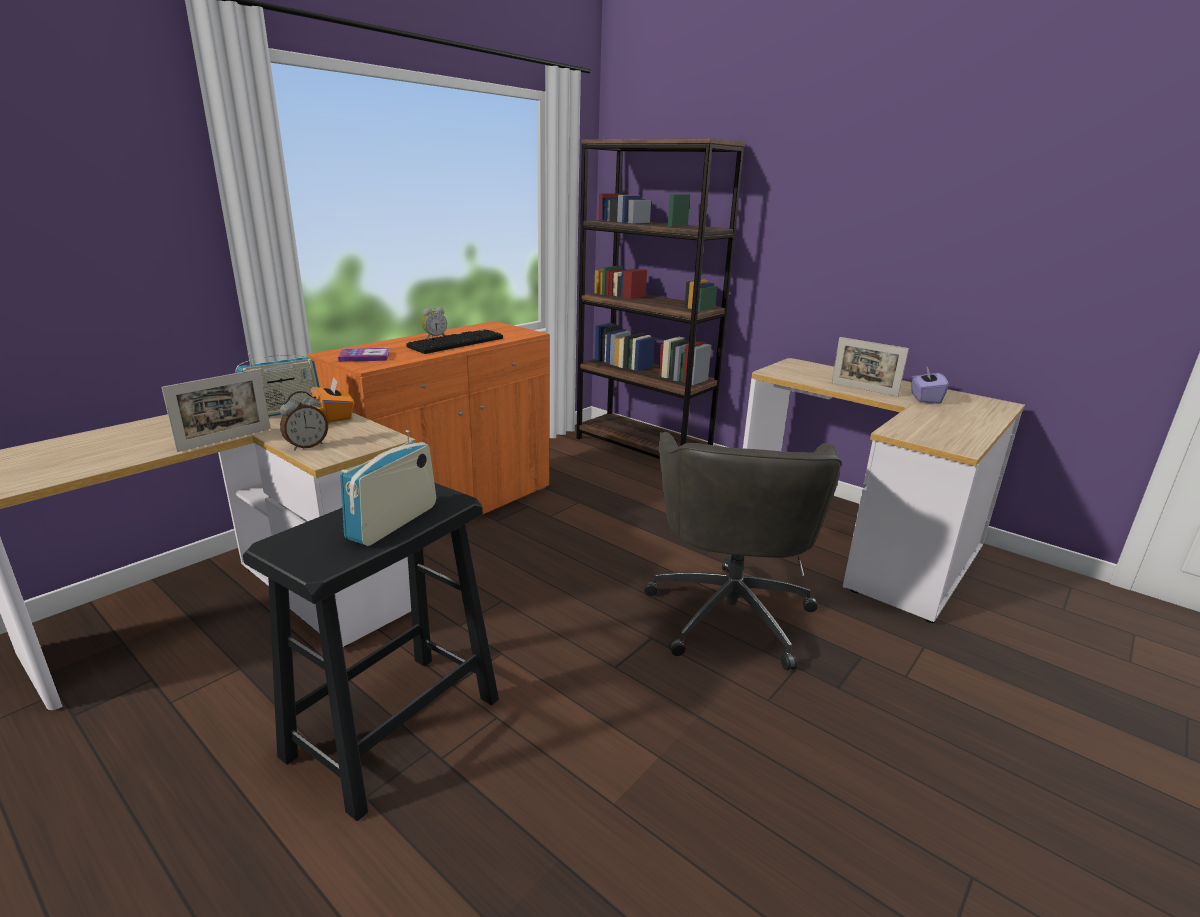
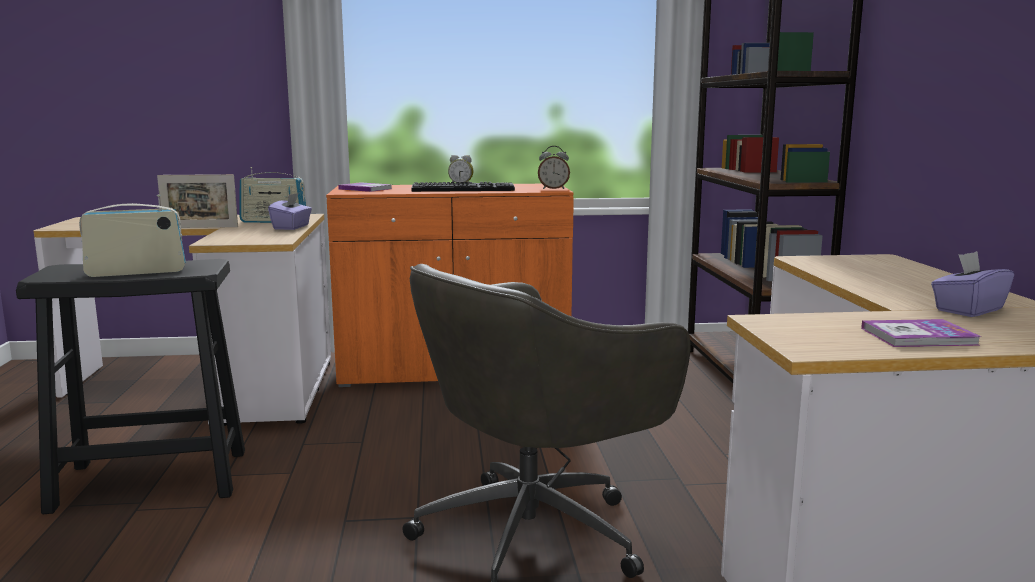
camera: 45 degrees right, 10 degrees down
(307, 446) = (224, 236): alarm clock -> alarm clock (553, 189)
(334, 416) = (292, 227): orange tissue box -> purple tissue box
(864, 389) = (889, 288): picture frame -> none
(961, 424) = (918, 336): none -> book

